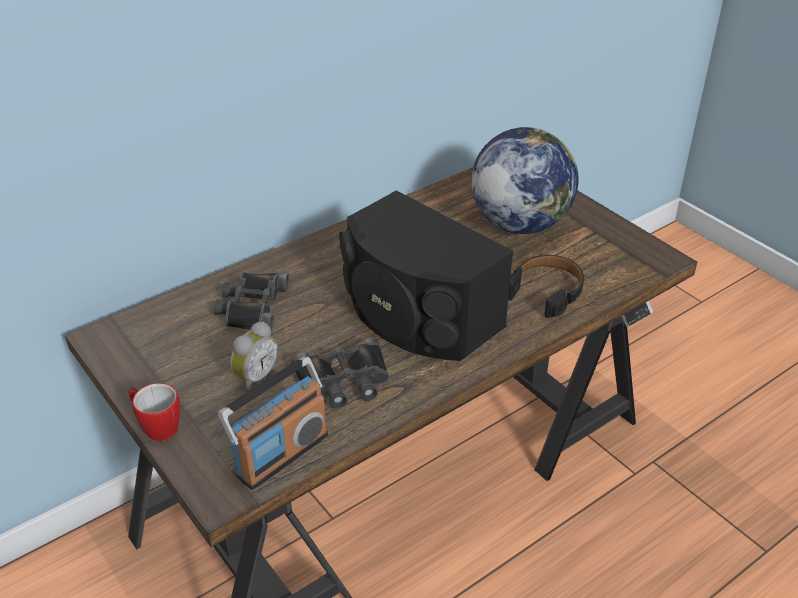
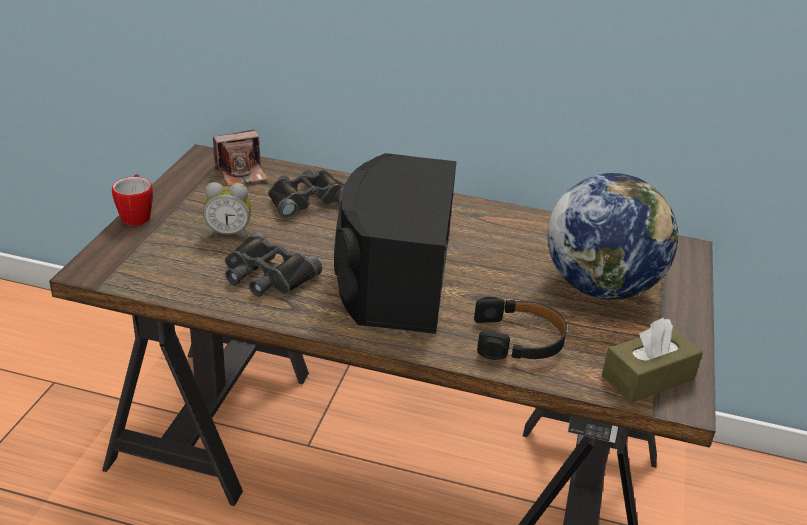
camera: 50 degrees right, 5 degrees down
(160, 327) = (241, 173): none -> camera
(281, 454) = (155, 279): radio -> none
(630, 259) = (647, 378): none -> brown tissue box

